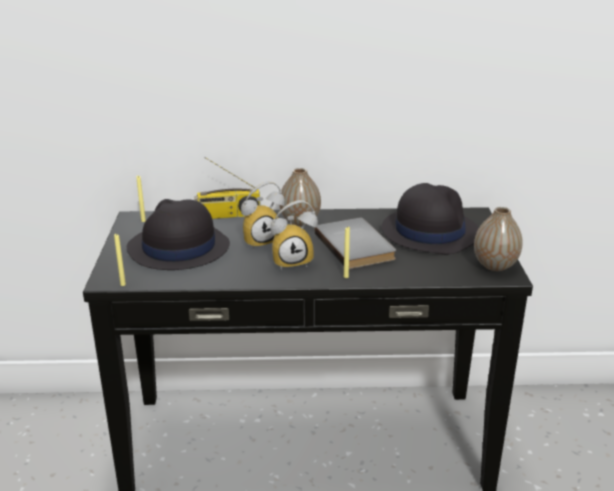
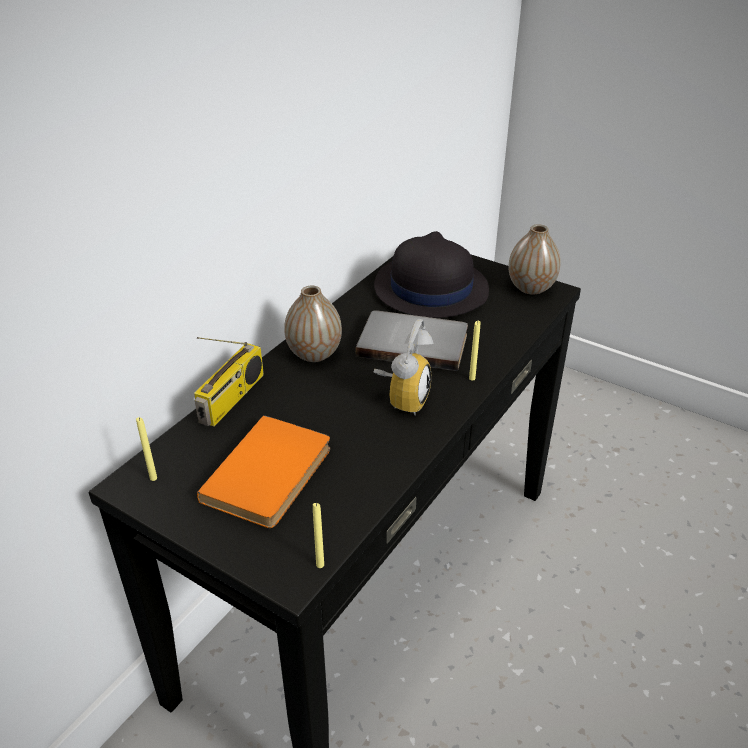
camera: 55 degrees left, 10 degrees up
(178, 248) = (272, 475): black hat -> orange book
(261, 240) = (329, 400): alarm clock -> none

